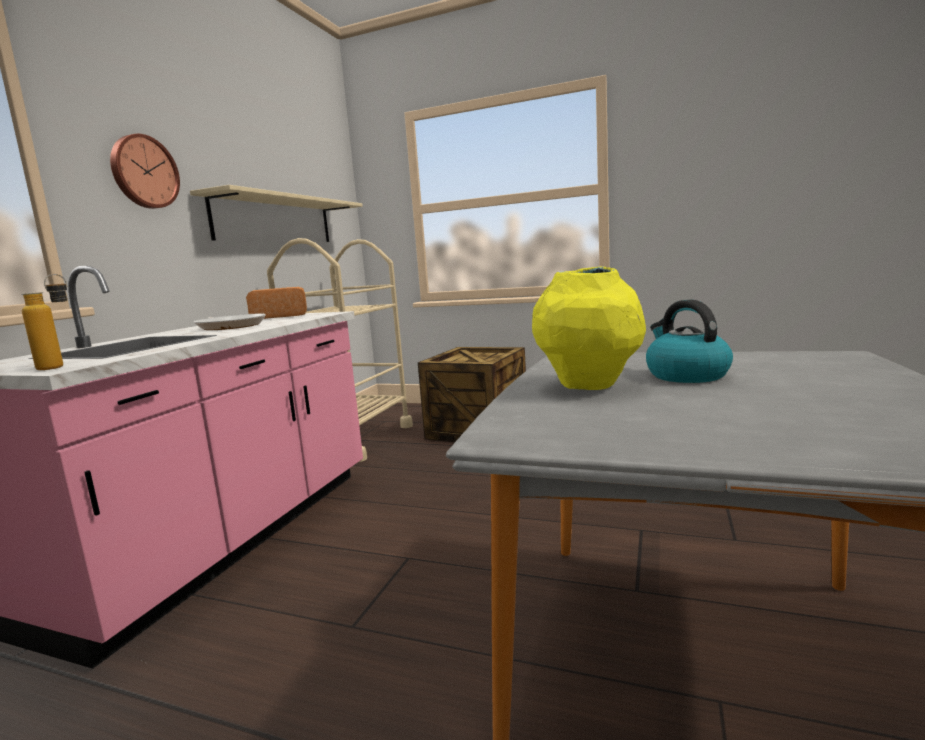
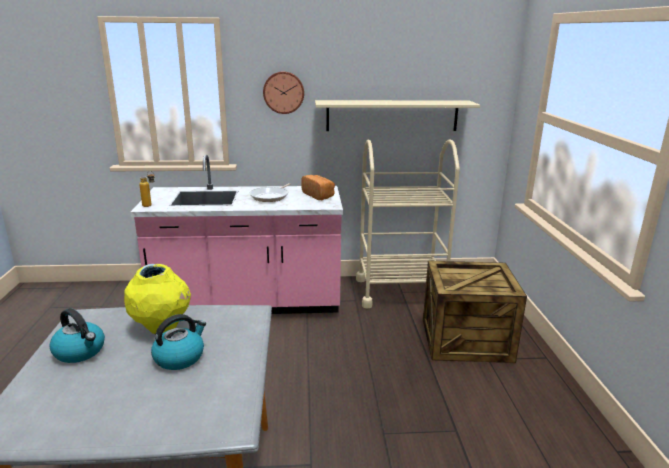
camera: 65 degrees right, 10 degrees up
(659, 424) = (80, 351): none -> kettle

